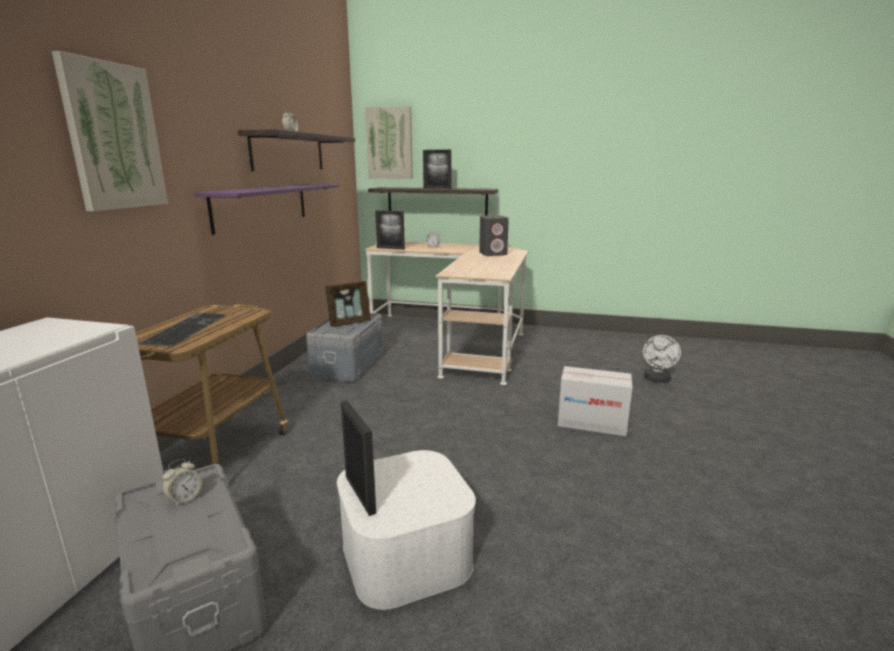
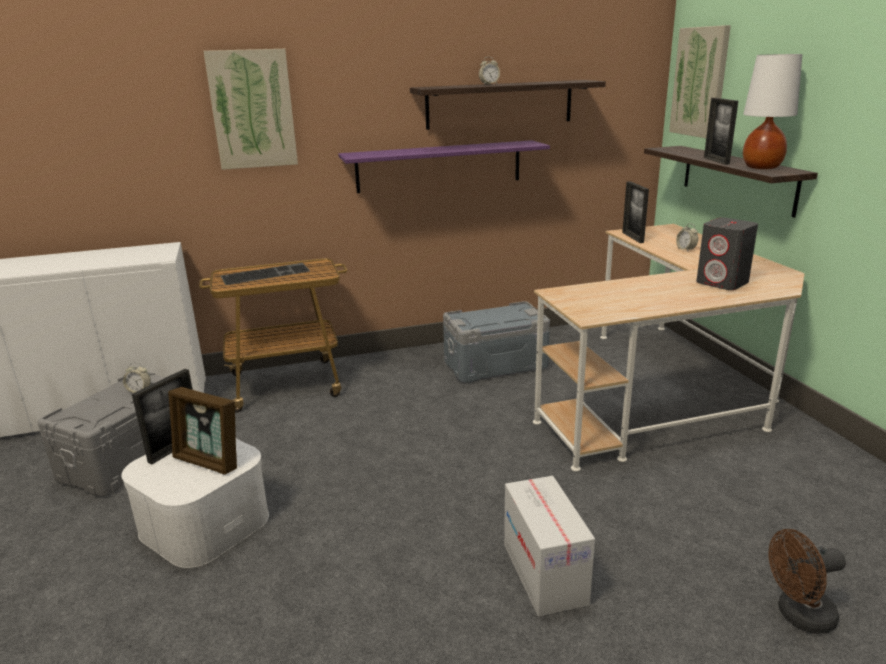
camera: 60 degrees right, 5 degrees up
(349, 323) = (502, 317): picture frame -> picture frame (209, 461)
(470, 188) = (762, 167): none -> white table lamp
(657, 380) = (798, 616): white fan -> brown fan

